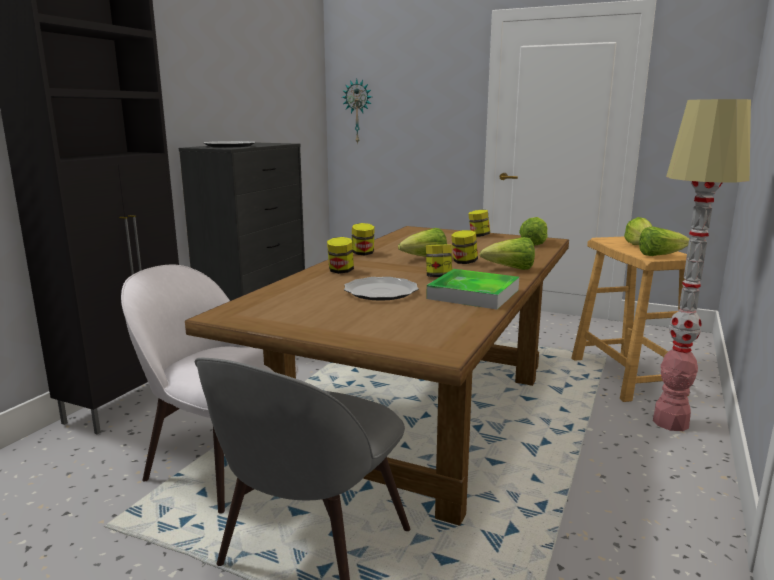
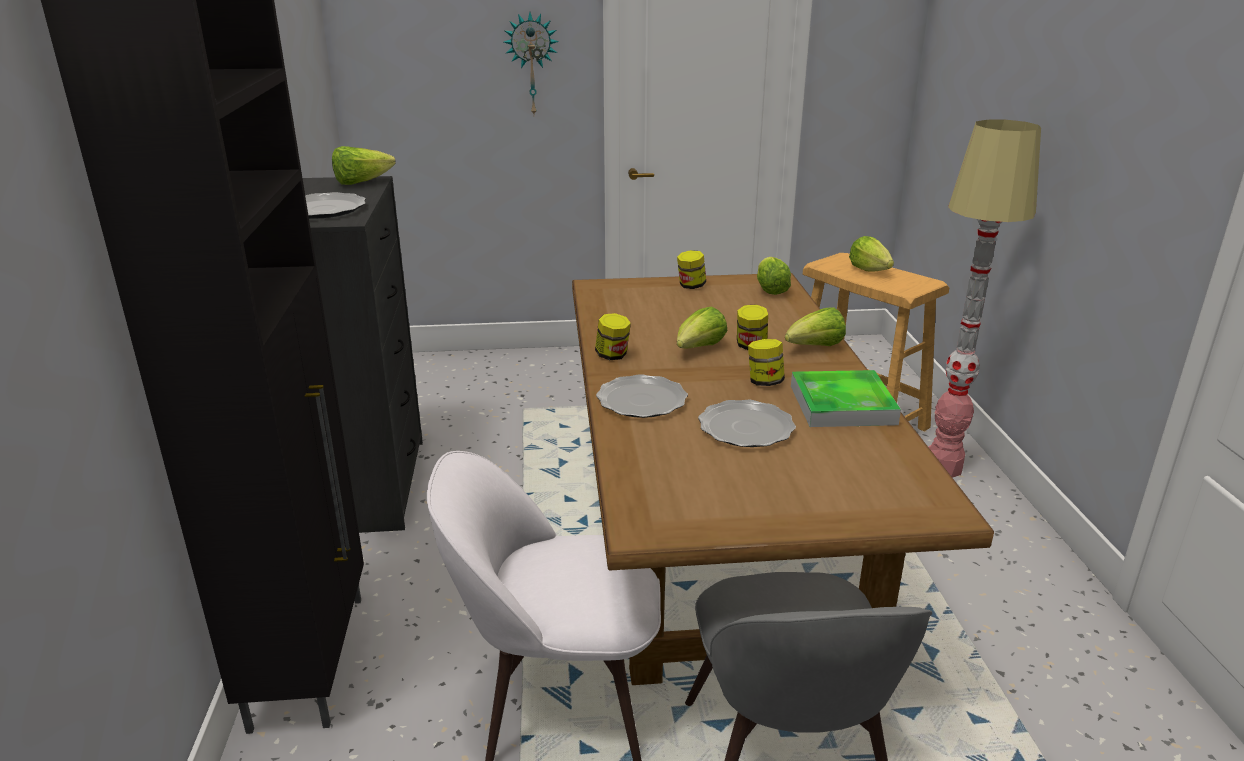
camera: 30 degrees left, 10 degrees up
(340, 271) = (642, 400): jar -> plate
(358, 111) = (393, 87): wall clock -> wall clock (531, 64)
(659, 255) = (910, 286): lettuce -> lettuce (361, 183)

